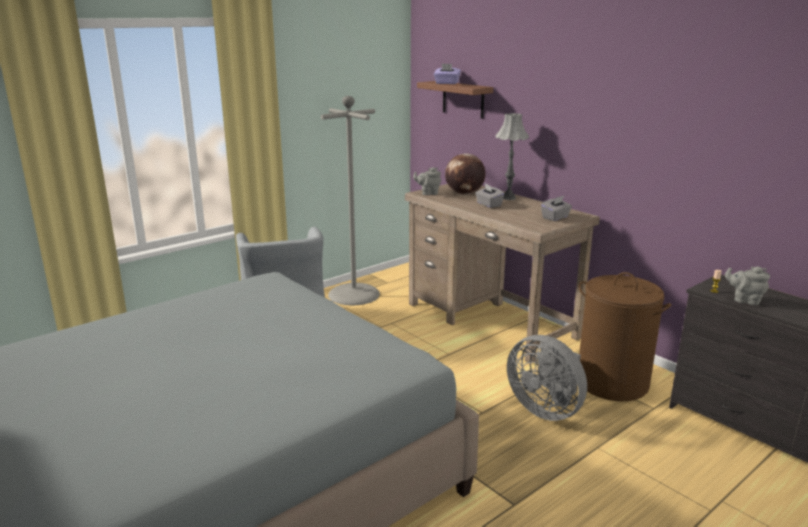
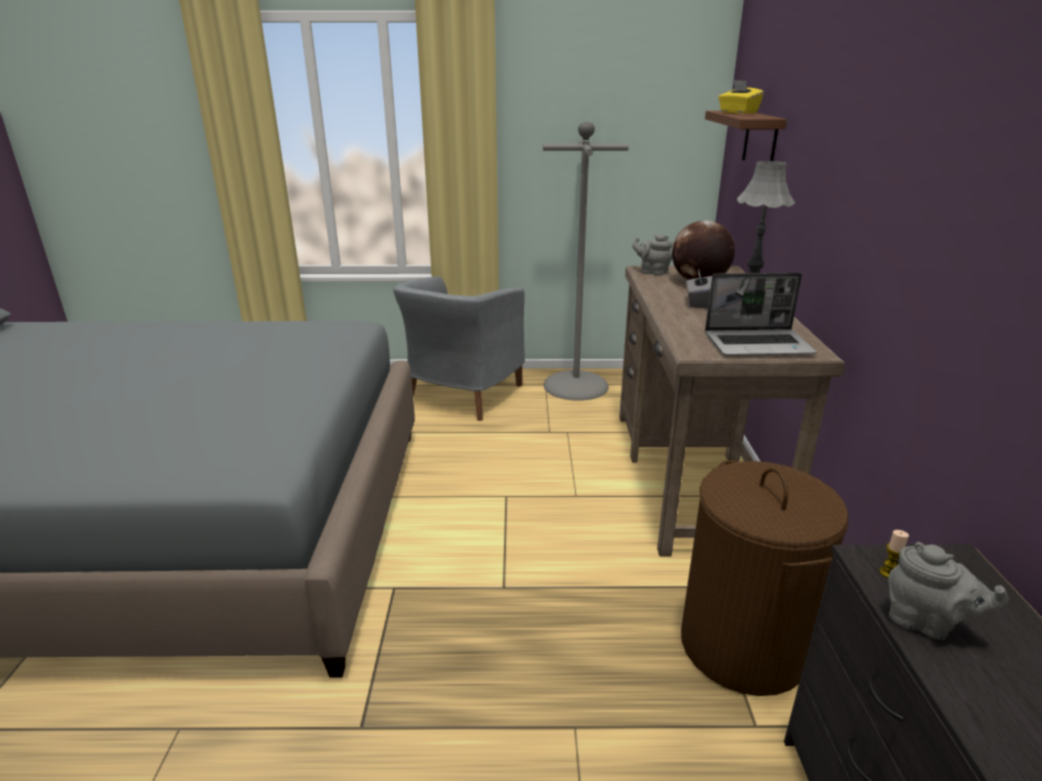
camera: 40 degrees right, 5 degrees up
(446, 83) = (738, 112): purple tissue box -> yellow tissue box
(546, 409) = (587, 628): grey fan -> none
(555, 217) = (758, 344): grey tissue box -> laptop
(745, 300) = (926, 623): grey teapot -> grey teapot turned 150 degrees clockwise

